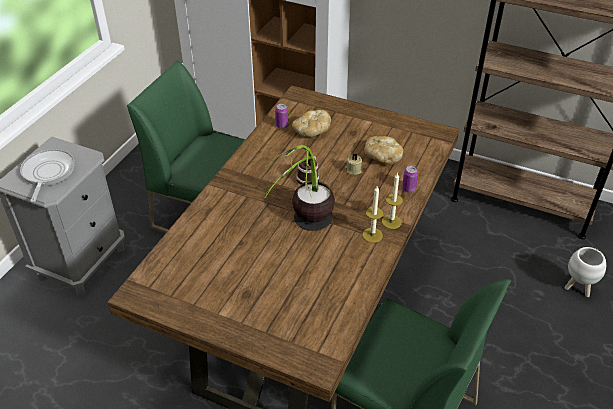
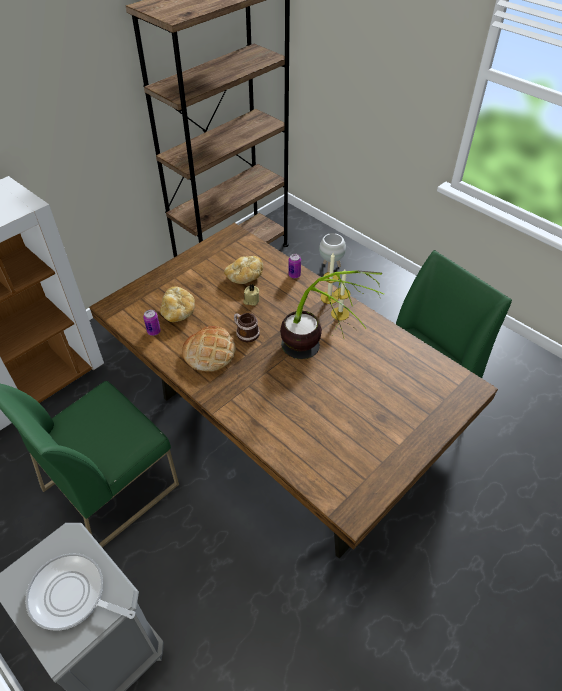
camera: 70 degrees left, 5 degrees up
(274, 163) = (209, 353): none -> bread

